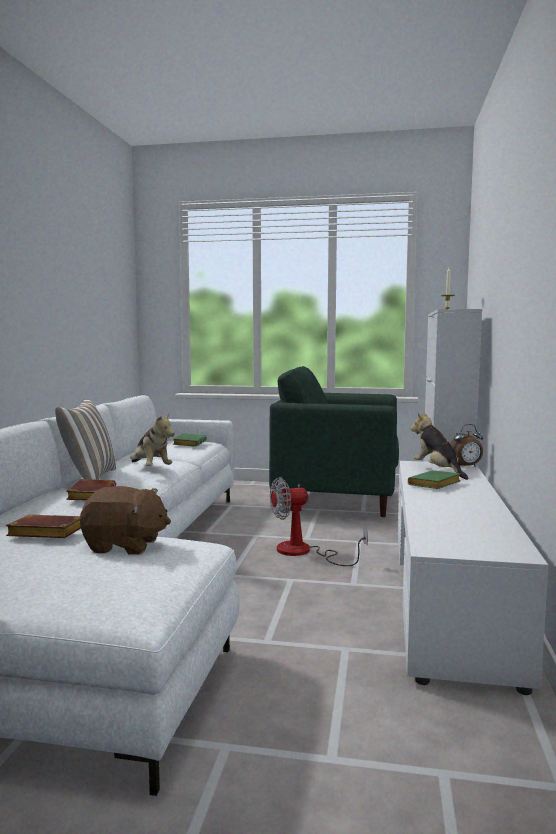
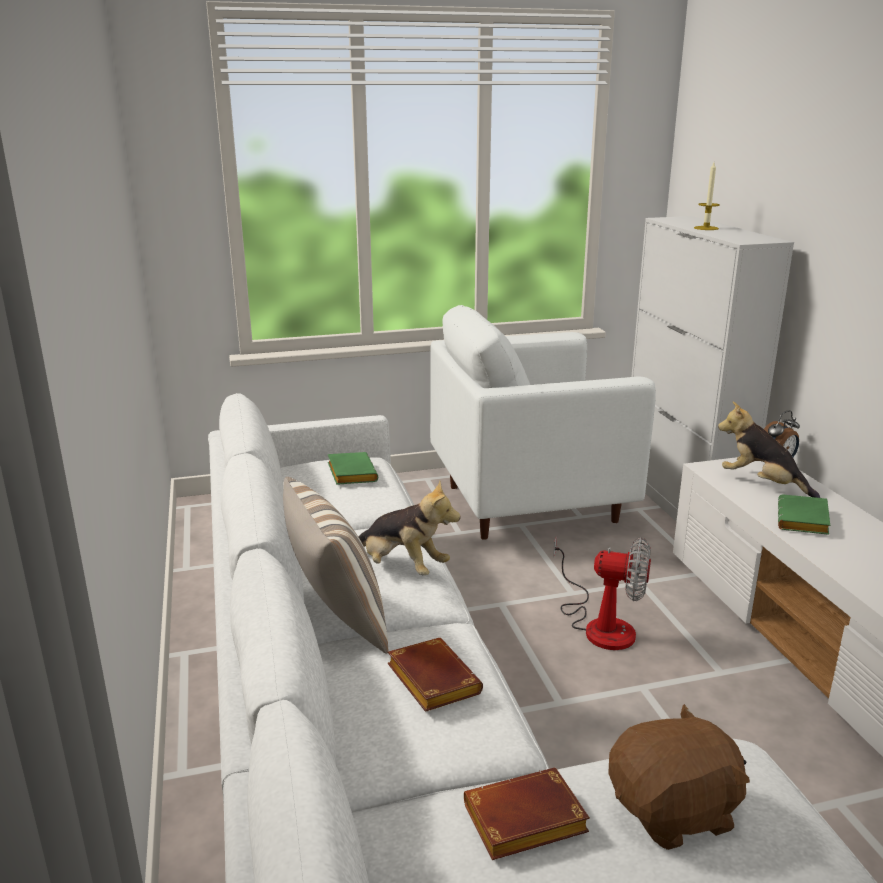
camera: 25 degrees left, 15 degrees up
(304, 552) = (600, 624): fan -> fan turned 120 degrees counterclockwise
(336, 502) = (528, 503): green armchair -> white armchair

